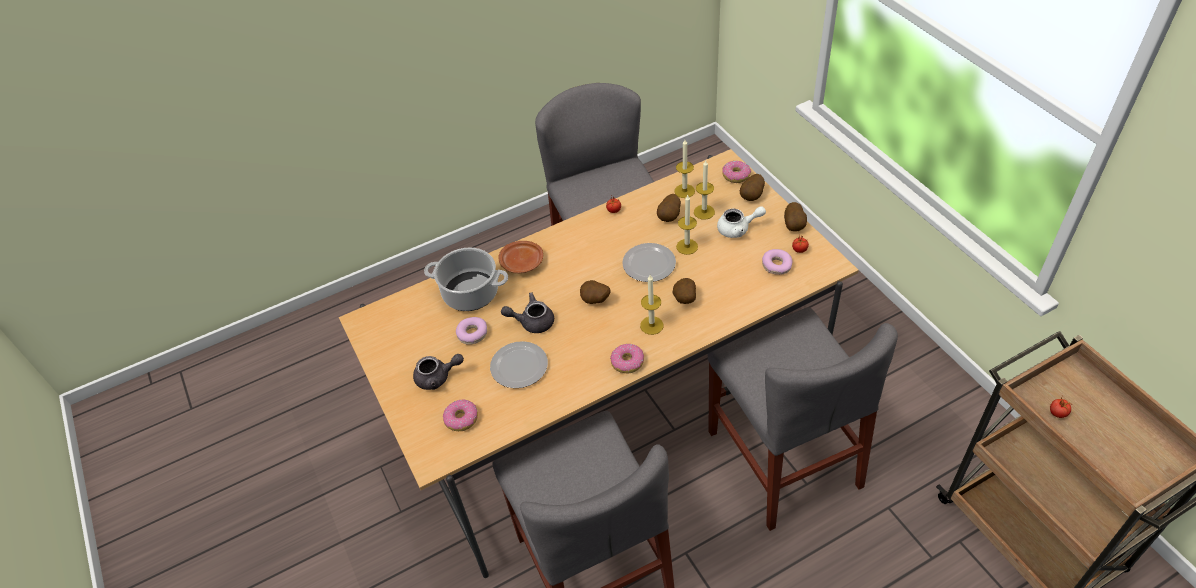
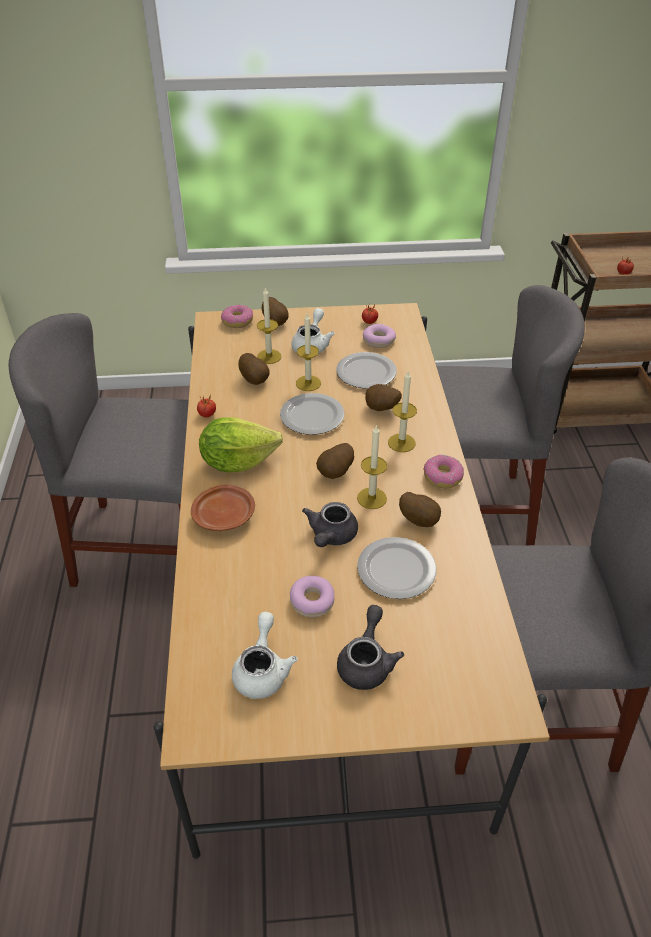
camera: 70 degrees left, 5 degrees down
(412, 332) = (262, 670): none -> white teapot
(461, 419) = (452, 654): donut -> none
(471, 293) = (237, 581): cooking pot -> none
(576, 246) = (237, 461): none -> lettuce
(684, 191) = (226, 358): candle -> candle (372, 498)
(725, 273) = (365, 372): none -> plate
(794, 226) = (336, 314): potato -> potato (419, 520)

